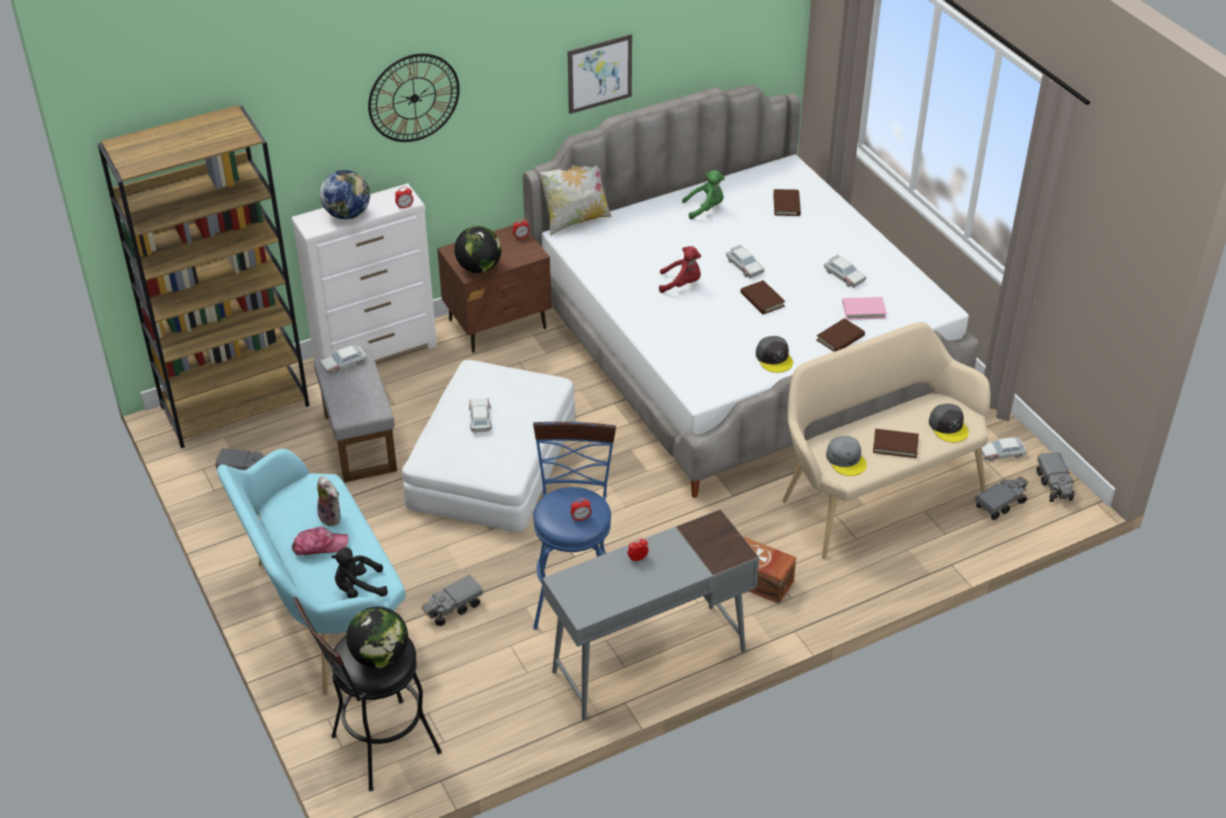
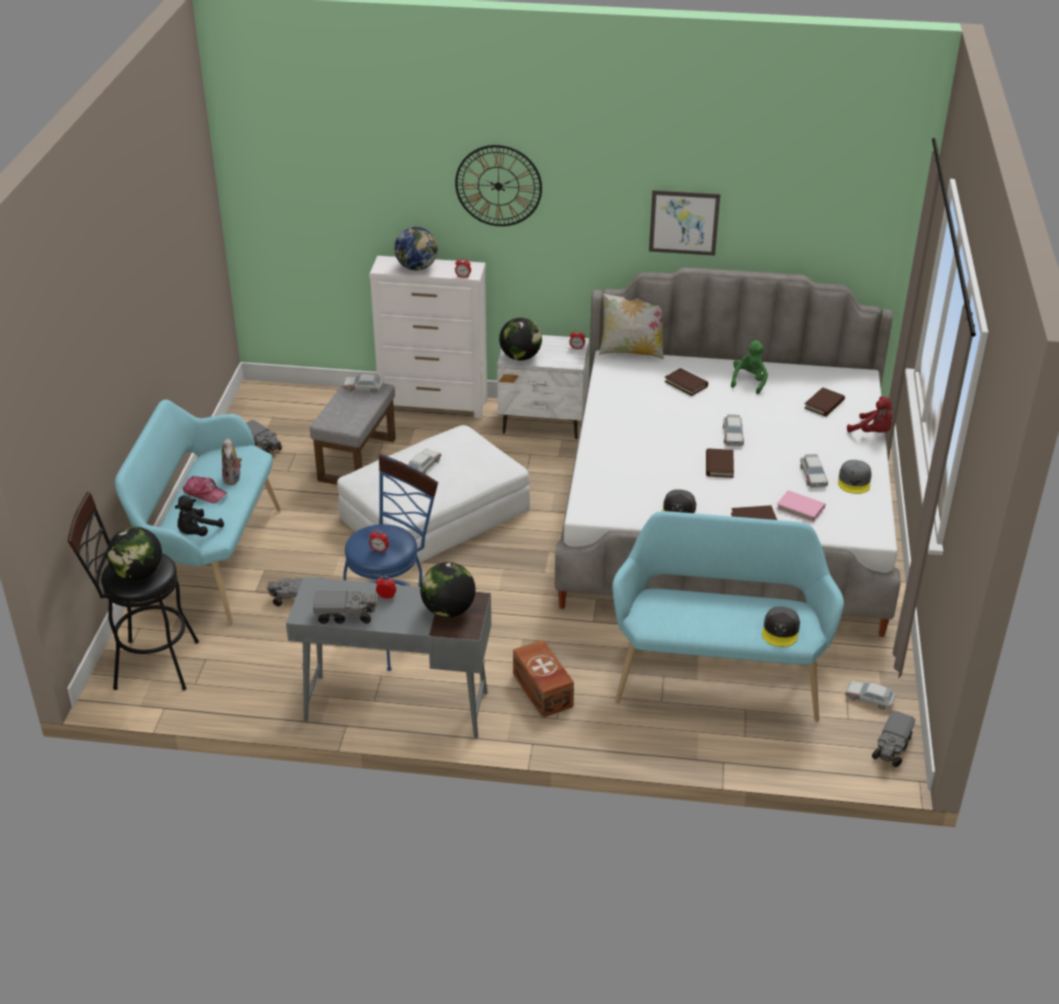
camera: 35 degrees right, 5 degrees down
(236, 406) = (301, 400): brown bookcase -> none
(358, 588) = (197, 532): black plush toy -> black plush toy turned 75 degrees counterclockwise
(498, 324) = (543, 422): brown nightstand -> white nightstand
(682, 284) = (664, 428): red plush toy -> red plush toy (872, 432)
(704, 543) = (448, 610): none -> globe
(705, 208) = (749, 381): green plush toy -> green plush toy turned 90 degrees counterclockwise
(846, 459) = (659, 614): grey cap -> grey cap (854, 481)
(876, 492) = (717, 675): beige bench -> turquoise bench
(895, 445) = (715, 623): brown book -> brown book (686, 384)
(1000, 504) = (822, 738): toy truck -> toy truck (346, 615)

